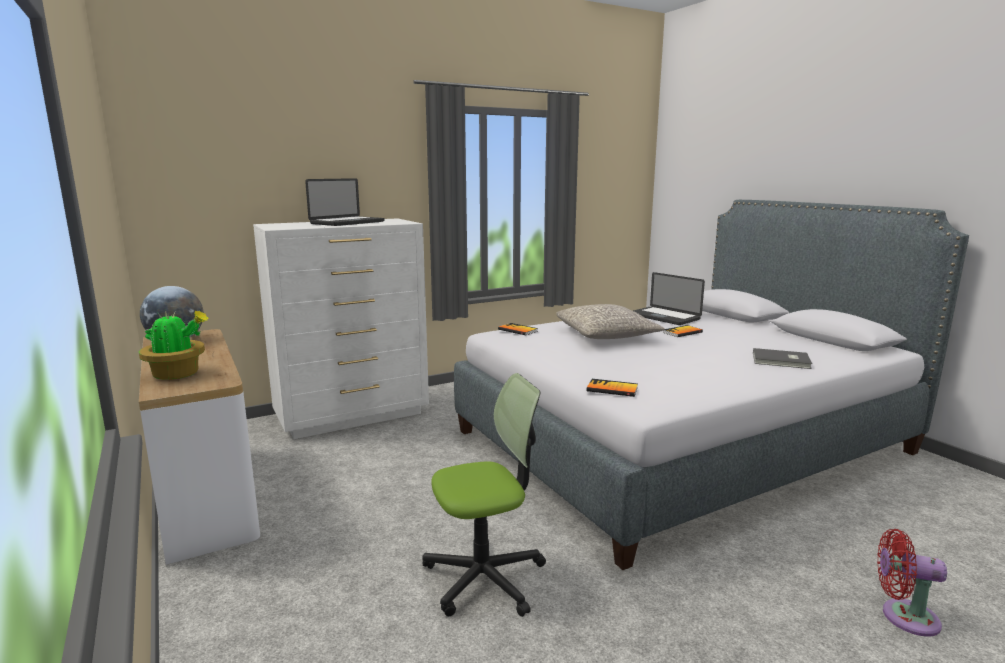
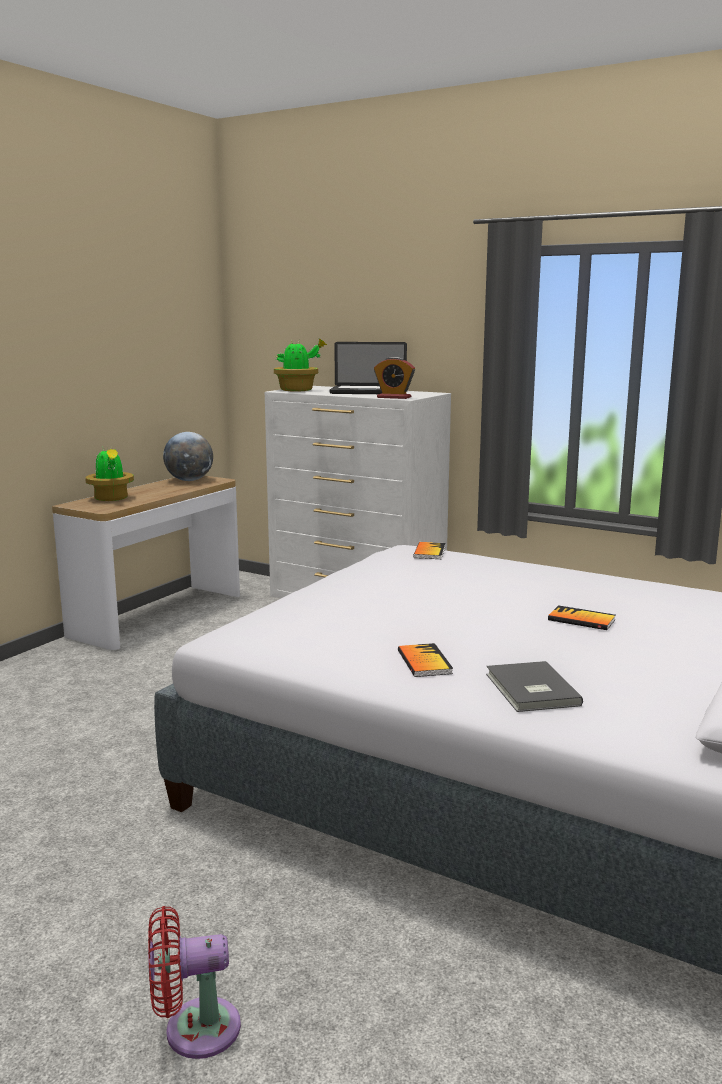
camera: 60 degrees right, 0 degrees up
(286, 227) = (298, 390): none -> potted plant
(398, 223) = (394, 397): none -> alarm clock
(485, 577) = (116, 745): office chair -> none
(607, 335) = (485, 587): grey pillow -> none
(612, 389) = (265, 618): book -> book (424, 662)
(664, 317) = (662, 602): laptop -> none
(904, 616) = (194, 1029): red fan -> red fan turned 90 degrees counterclockwise

